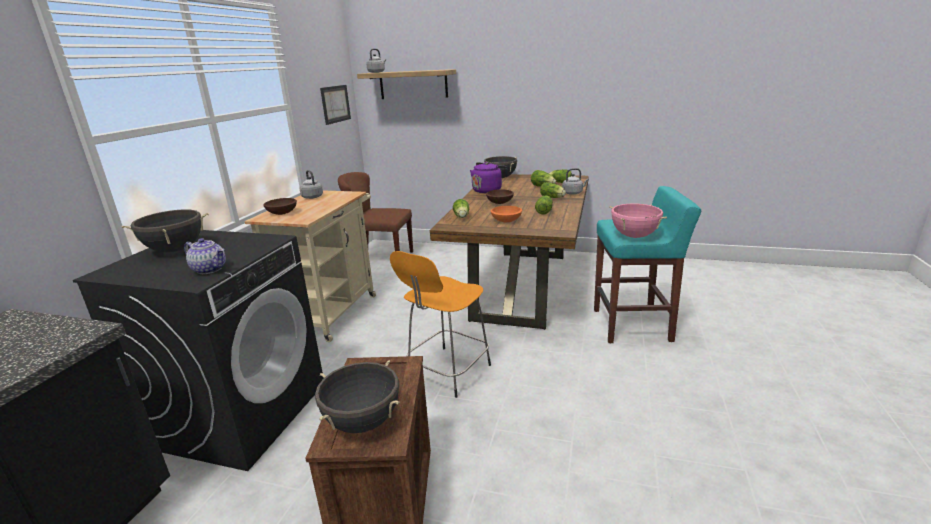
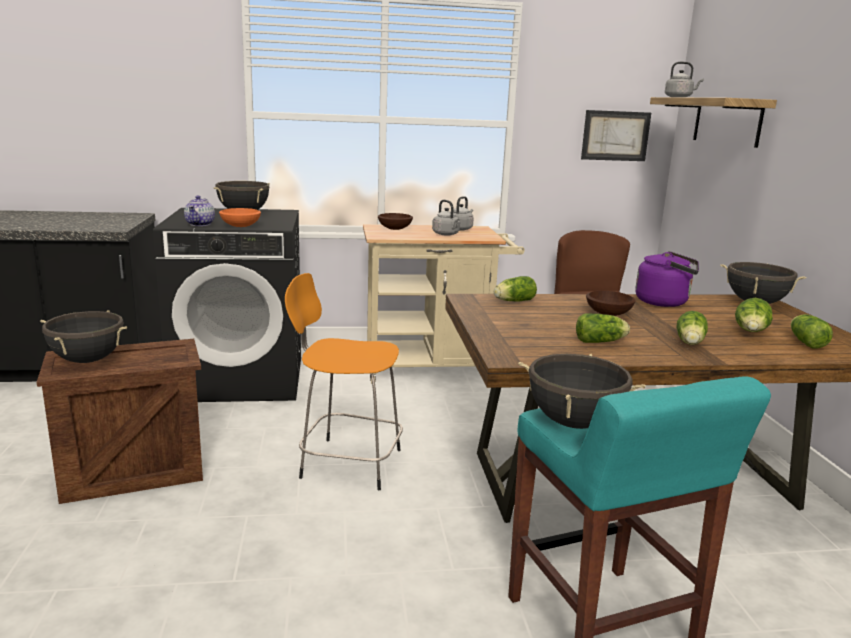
camera: 65 degrees right, 5 degrees down
(506, 221) = (522, 324): orange bowl -> orange bowl (240, 226)
(573, 193) = (748, 355): grey kettle -> grey kettle (446, 234)
(634, 236) = (574, 423): pink cooking pot -> black cooking pot

